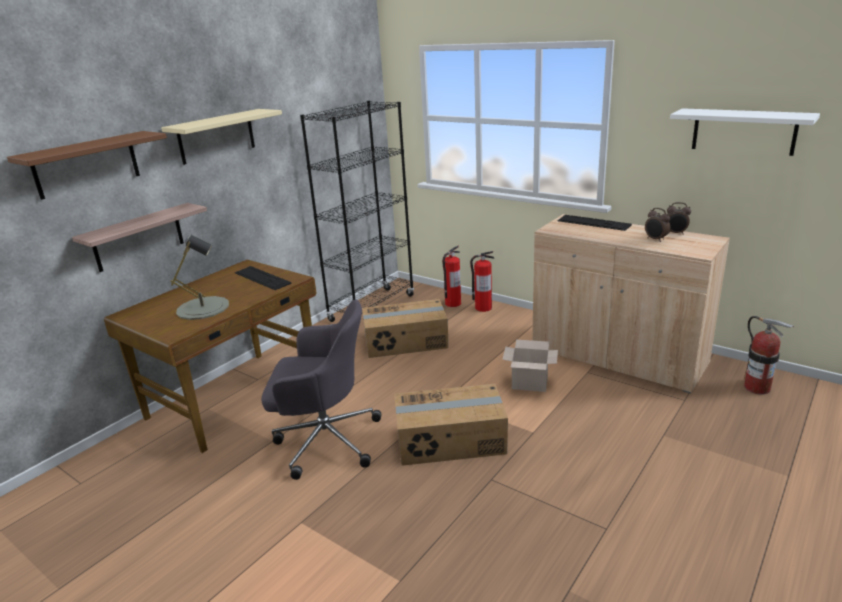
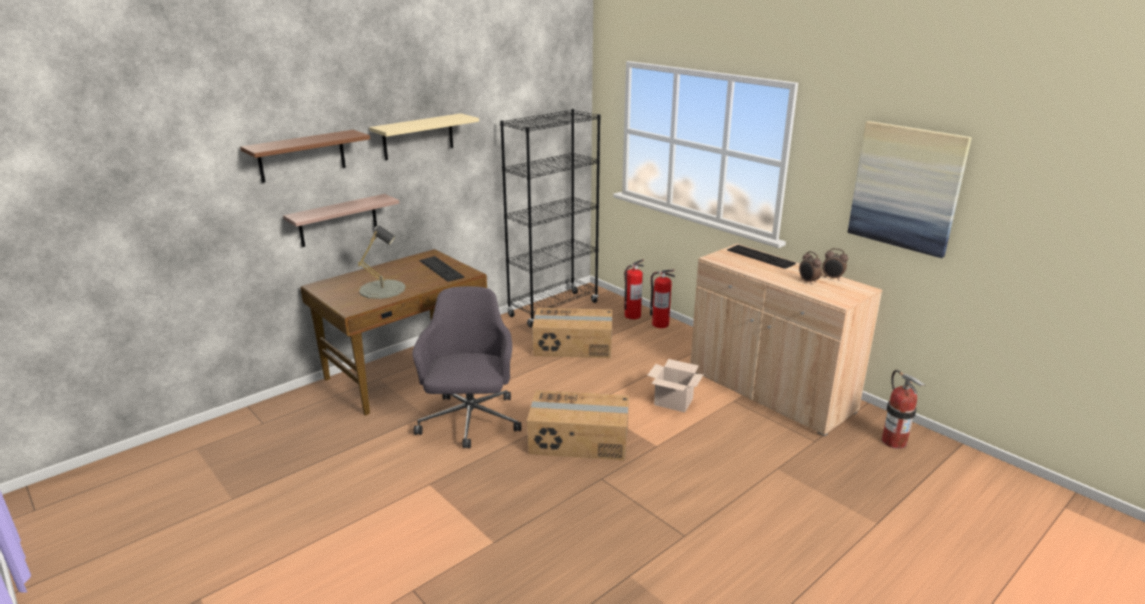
camera: 10 degrees right, 0 degrees up
(325, 440) = (470, 422): grey office chair -> grey office chair turned 105 degrees counterclockwise
(743, 131) = (906, 187): white shelf -> picture

